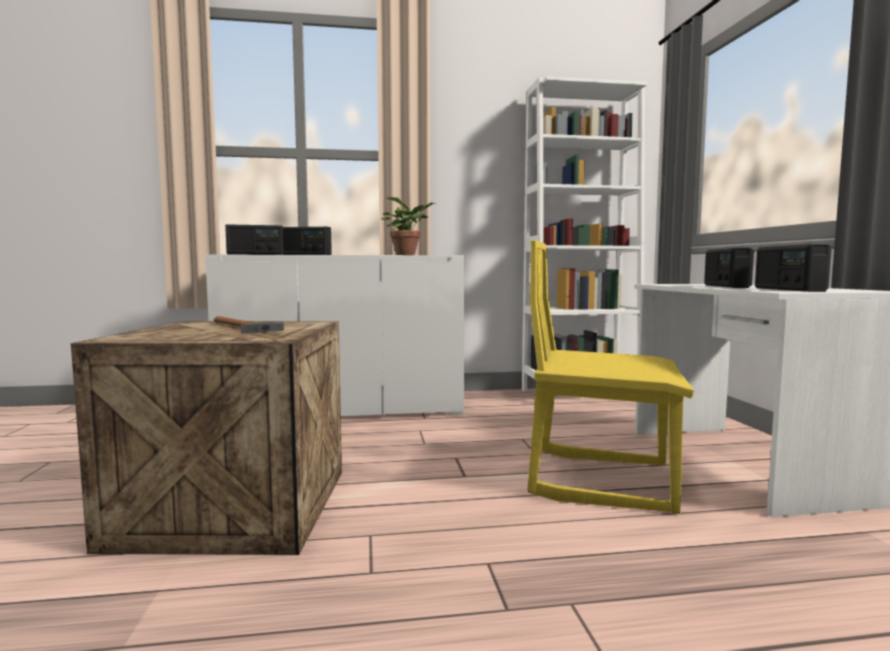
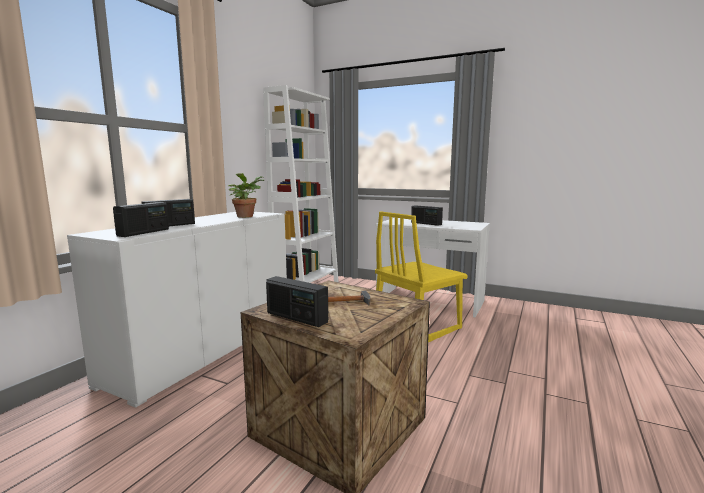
camera: 55 degrees left, 5 degrees up
(787, 289) = (463, 226): radio -> radio (296, 317)

